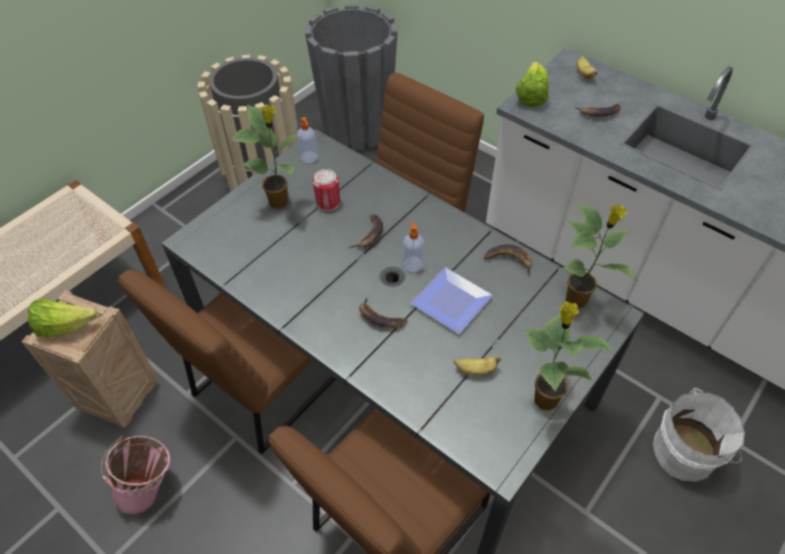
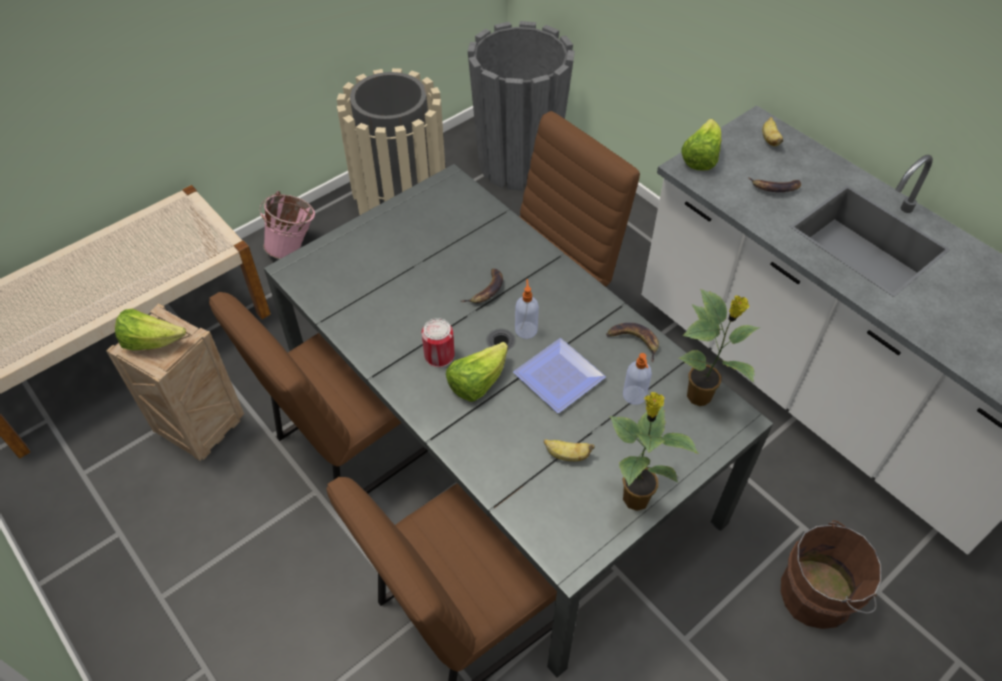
camera: 10 degrees right, 0 degrees up
(151, 488) = (216, 529): pink bucket -> pink bucket (294, 248)
(280, 202) = (397, 241): potted plant -> none
(309, 158) = (440, 195): soap dispenser -> soap dispenser (634, 396)
(328, 202) = (449, 248): can -> can (439, 355)
(380, 318) = (477, 383): banana -> lettuce
(687, 452) = (820, 594): white bucket -> brown bucket

